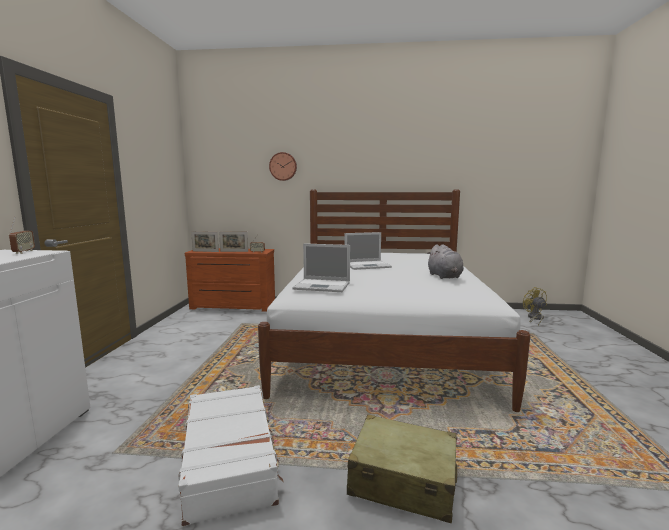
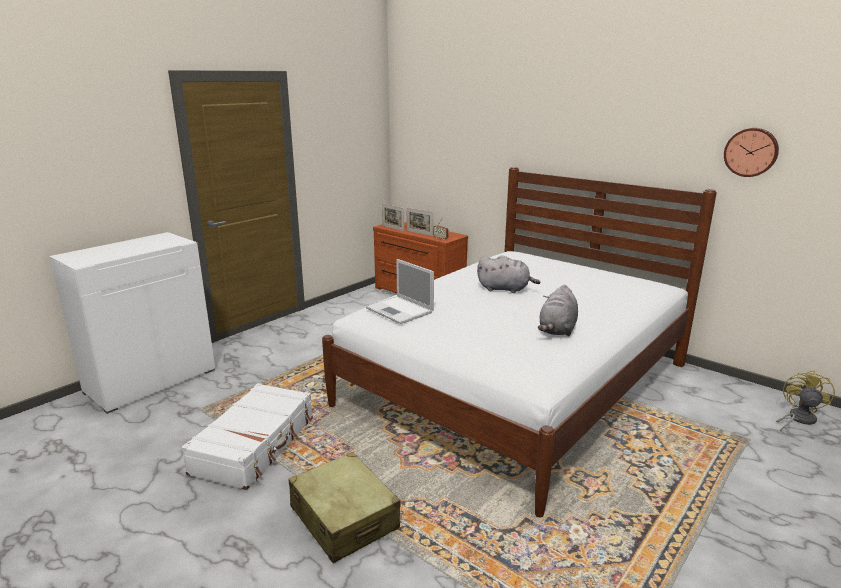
camera: 35 degrees right, 10 degrees up
(23, 252) = (170, 239): radio -> none
(283, 166) = (485, 133): wall clock -> wall clock (751, 152)
(368, 265) = (505, 289): laptop -> grey plush toy

